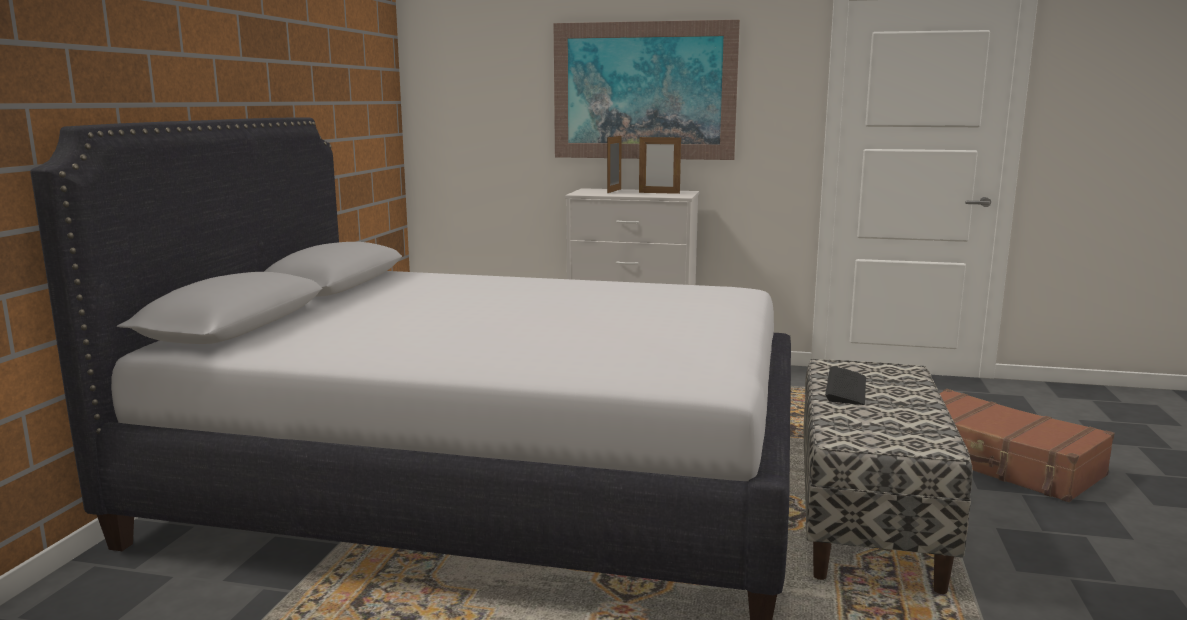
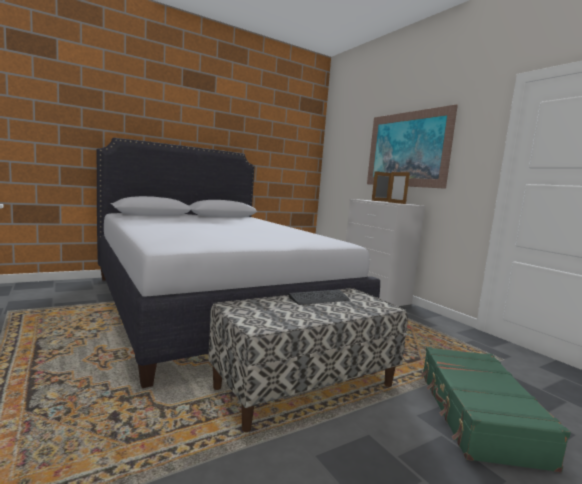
camera: 45 degrees right, 5 degrees down
(999, 462) = (477, 415): brown suitcase -> green suitcase

